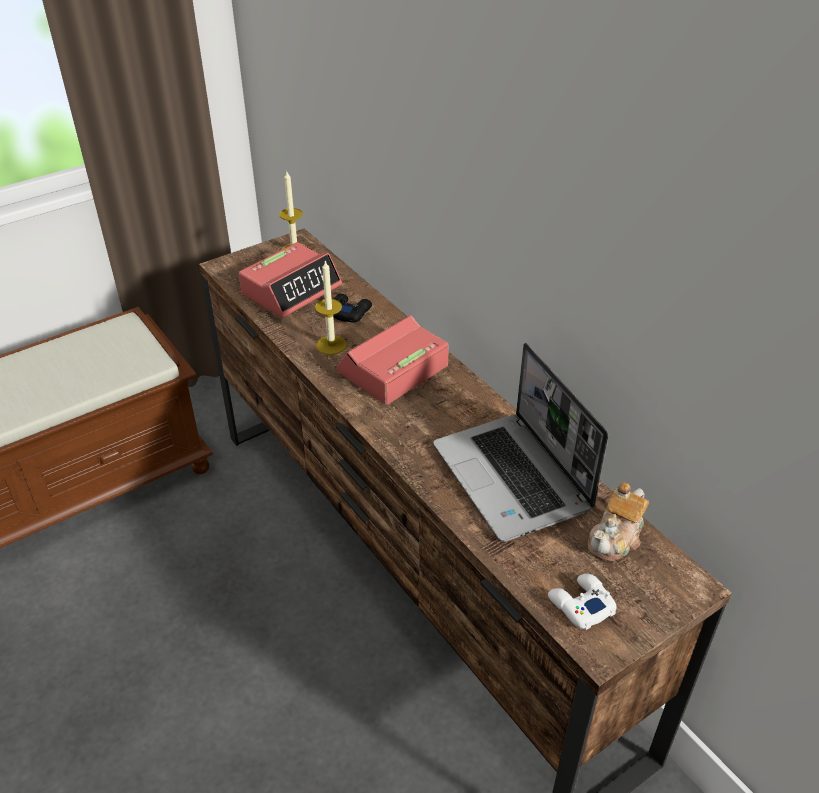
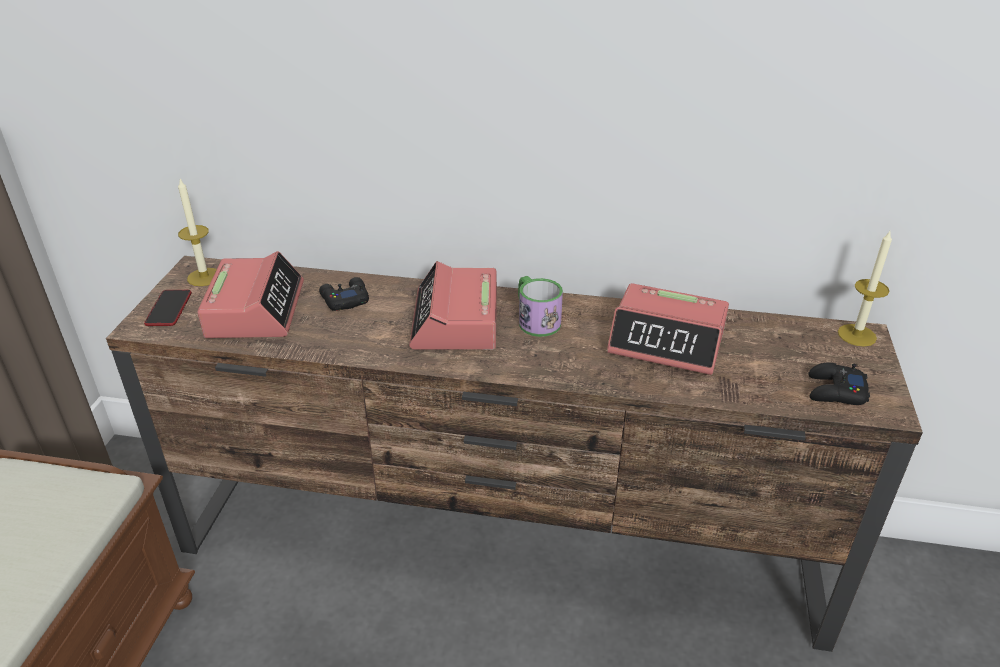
camera: 45 degrees left, 5 degrees down
(249, 262) = (169, 309): none -> phone
(331, 345) = (369, 332): candle -> candle (857, 335)
(446, 401) = (535, 320): none -> mug
(513, 478) = (667, 341): laptop -> alarm clock
(580, 605) = (835, 391): white game controller -> black game controller
(616, 539) = (785, 337): teapot -> none

